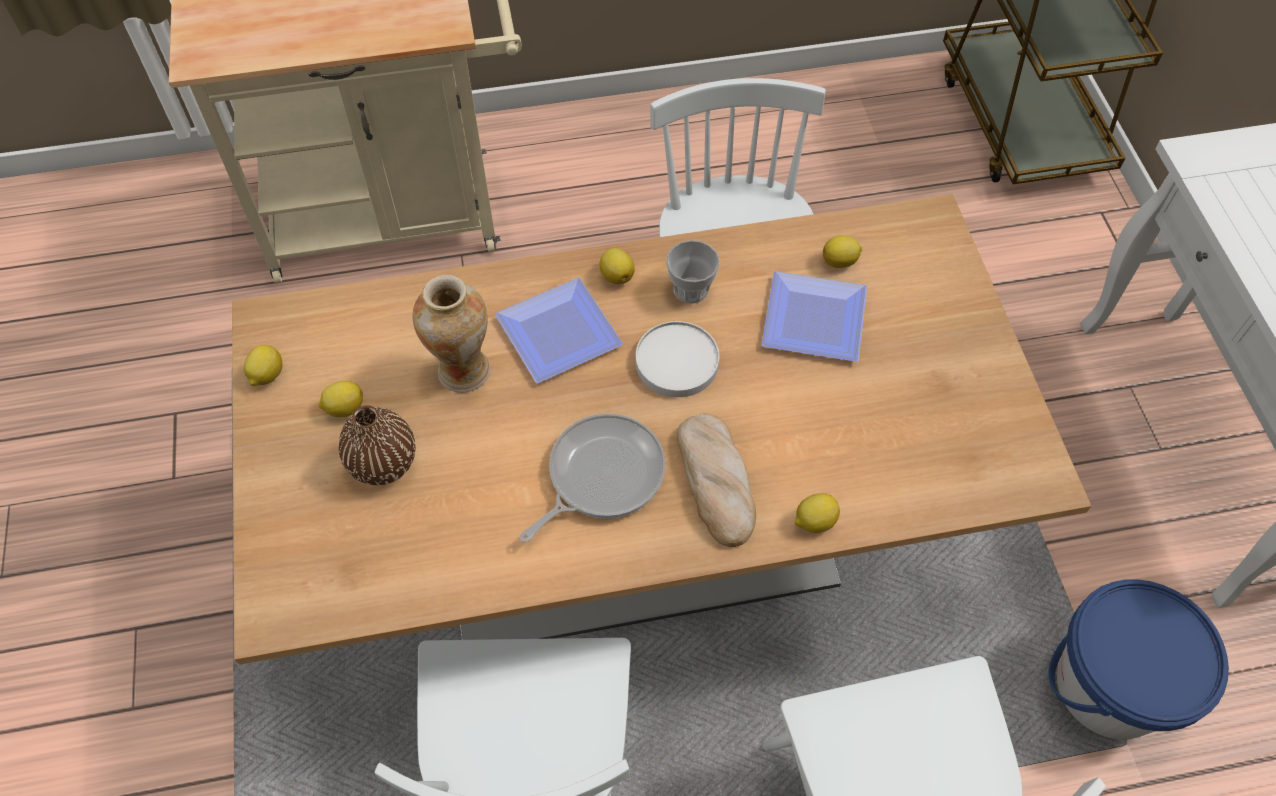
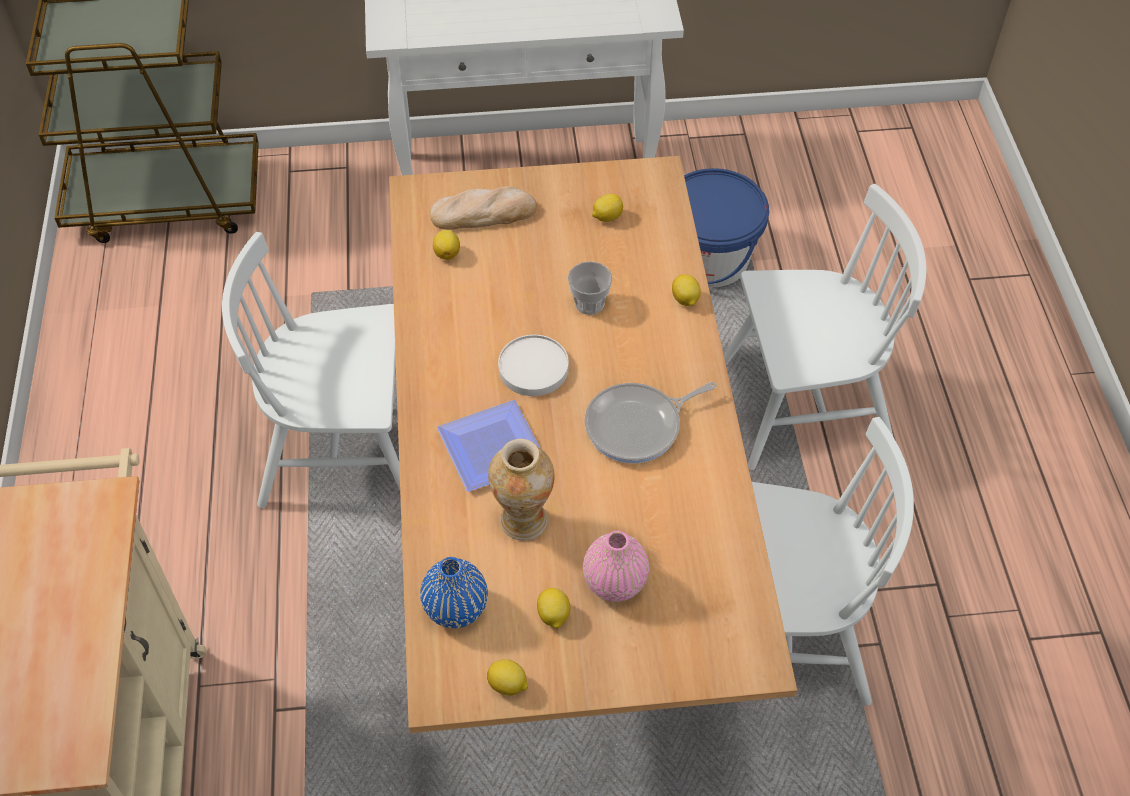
camera: 85 degrees left, 5 degrees down
(358, 322) = (456, 608): none -> blue vase
(383, 463) = (615, 582): brown vase -> pink vase
(600, 476) = (638, 426): frying pan -> frying pan turned 75 degrees counterclockwise
(616, 275) = (434, 403): lemon -> lemon (606, 217)
(691, 289) = (459, 352): cup -> cup (589, 303)
(716, 481) = (648, 353): bread -> bread (483, 213)
(811, 316) = (499, 278): plate -> none

